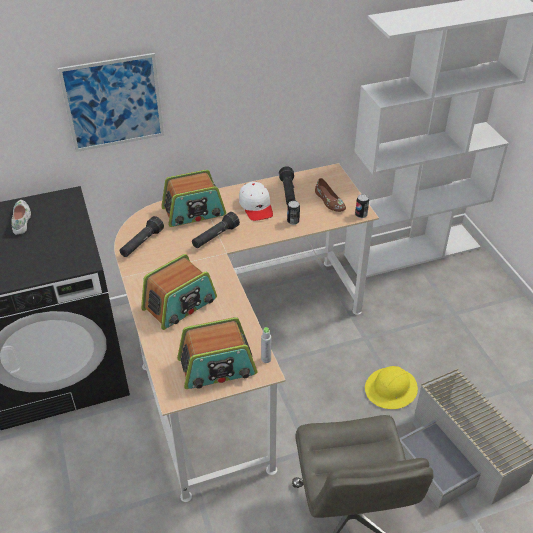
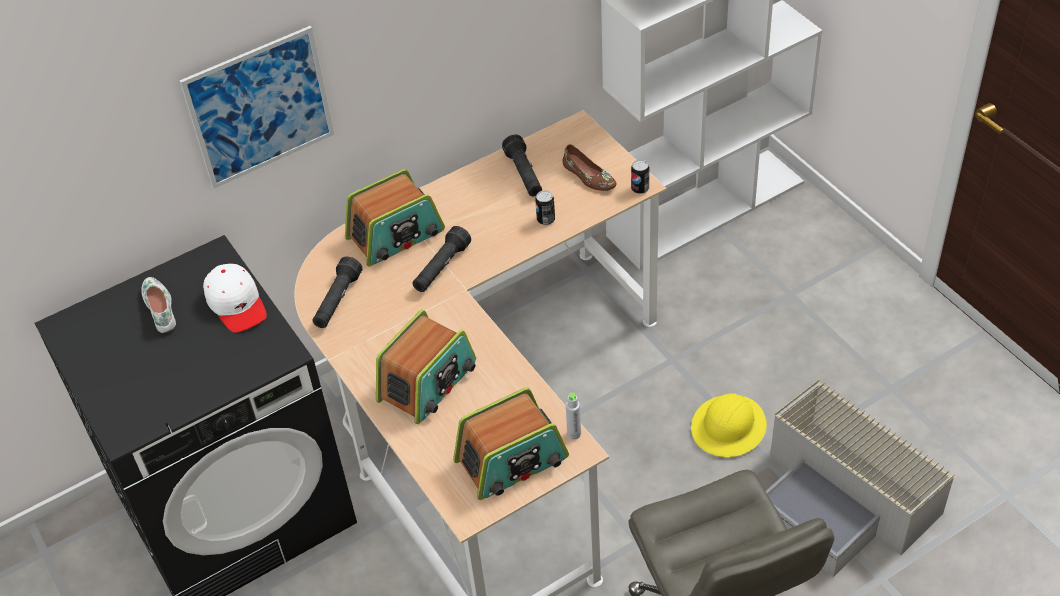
camera: 10 degrees left, 5 degrees up
(256, 206) = (484, 206): white cap -> white cap (237, 304)

